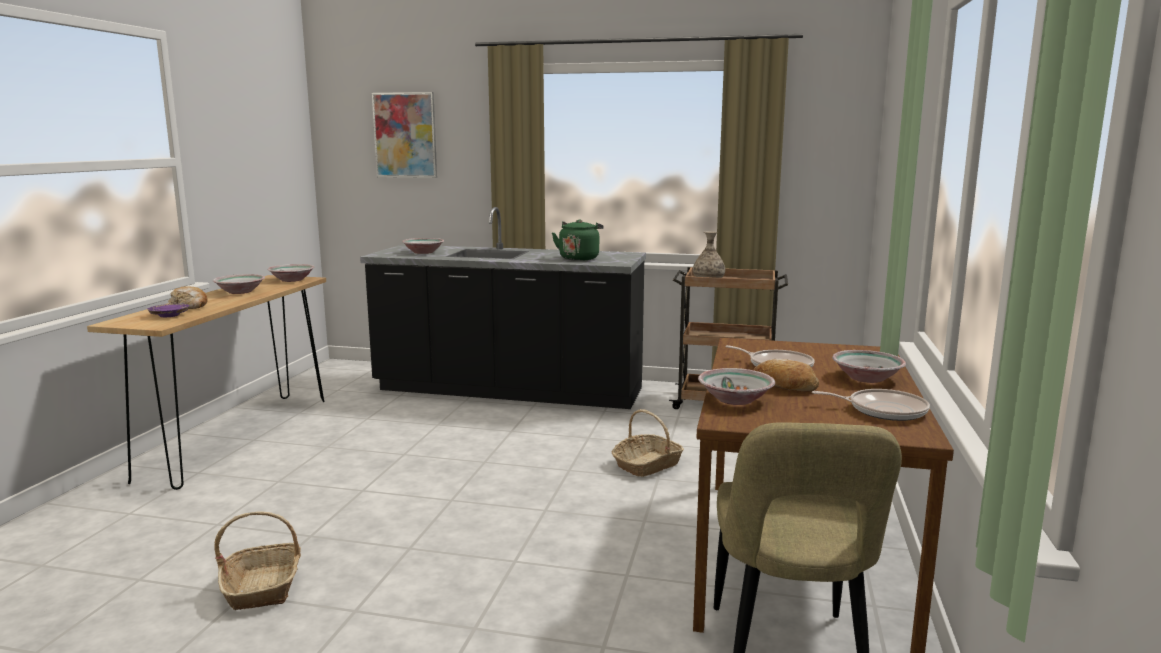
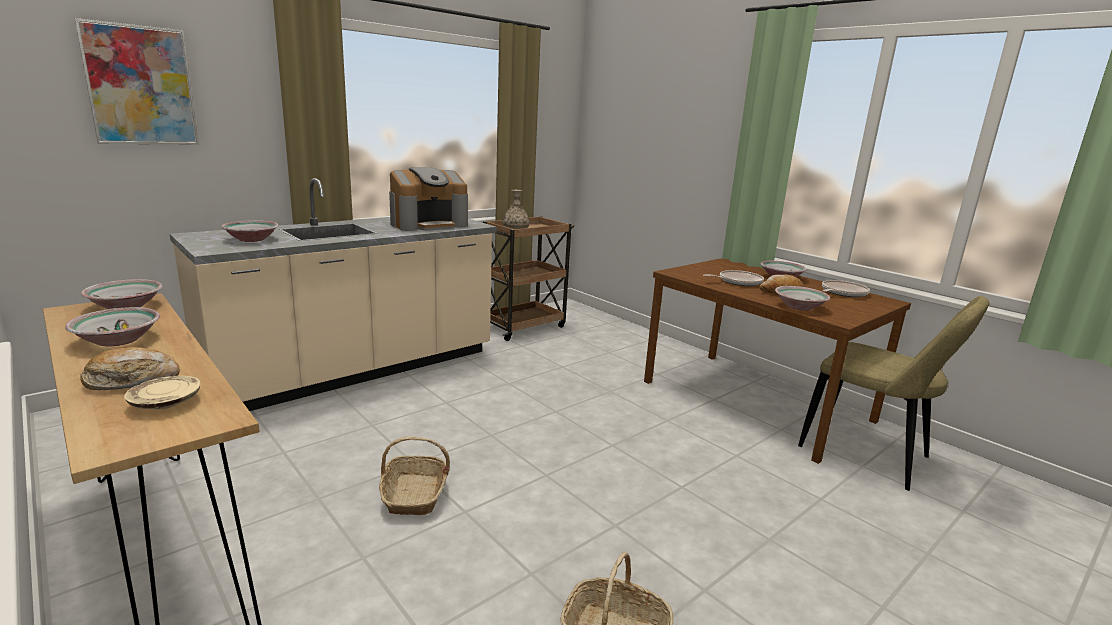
camera: 55 degrees left, 5 degrees up
(169, 315) = (165, 402): purple plate -> beige plate
(508, 391) = (357, 371): black counter -> beige counter
(579, 258) = (429, 224): green kettle -> coffee machine
(647, 465) = (585, 385): basket -> basket (414, 494)

